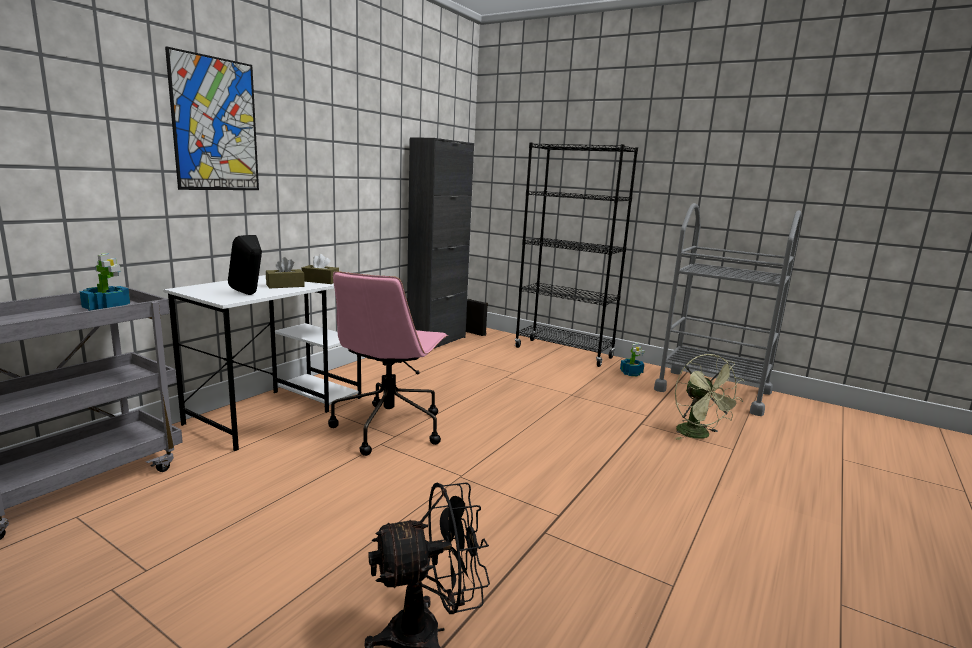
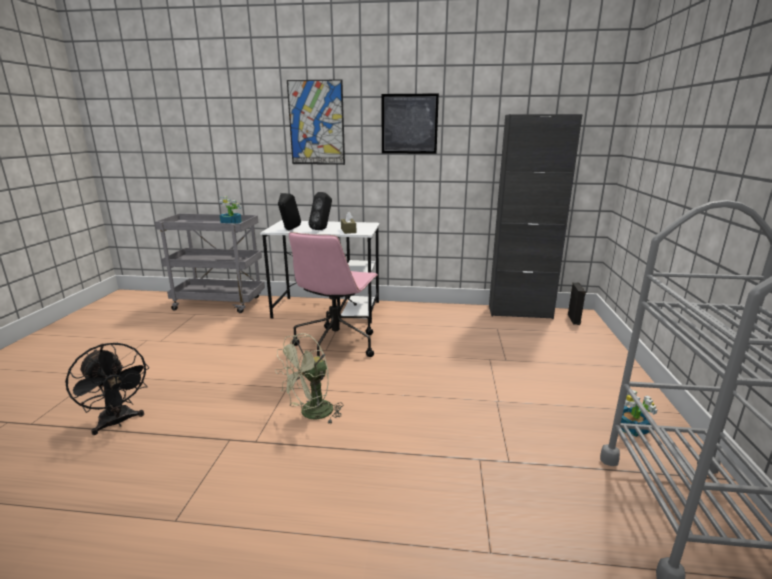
camera: 65 degrees right, 5 degrees up
(285, 285) = (322, 229): brown tissue box -> black speaker
(329, 138) = (409, 124): none -> picture
(389, 427) = (336, 344): pink office chair -> pink office chair turned 60 degrees counterclockwise
(563, 353) = (612, 372): black bookcase -> none
(698, 435) = (498, 513): green fan -> green fan (311, 414)

